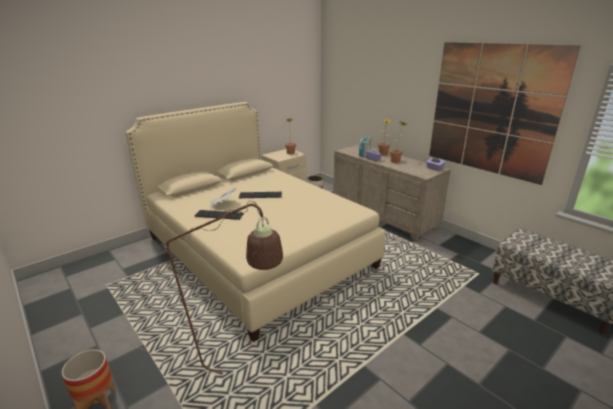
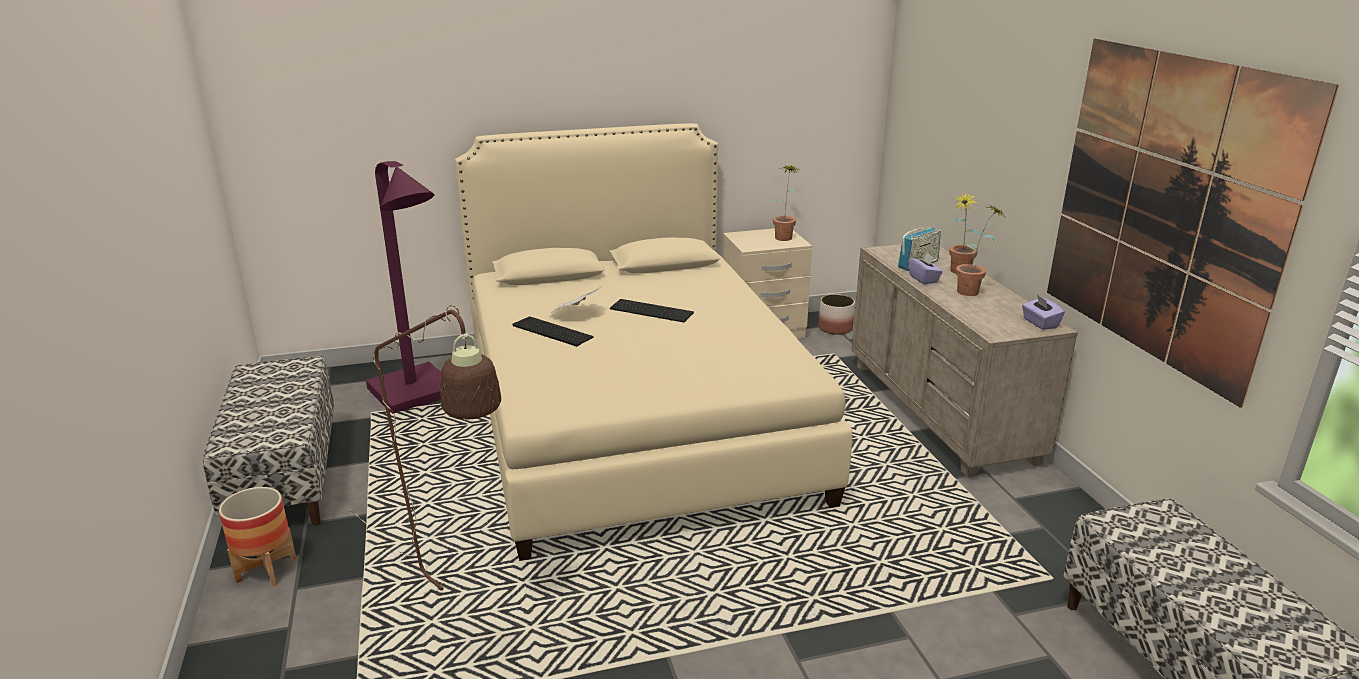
camera: 25 degrees right, 0 degrees up
(73, 340) = (285, 478): none -> bench
(129, 269) = (417, 396): none -> purple floor lamp

